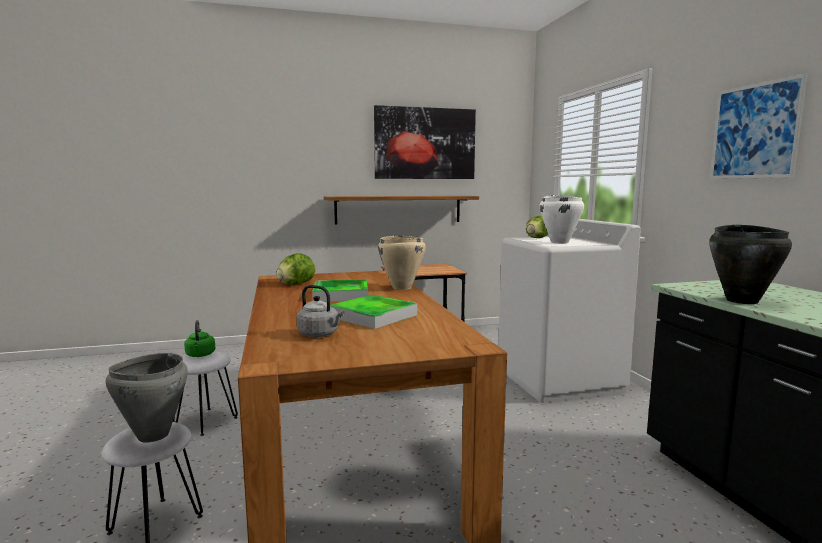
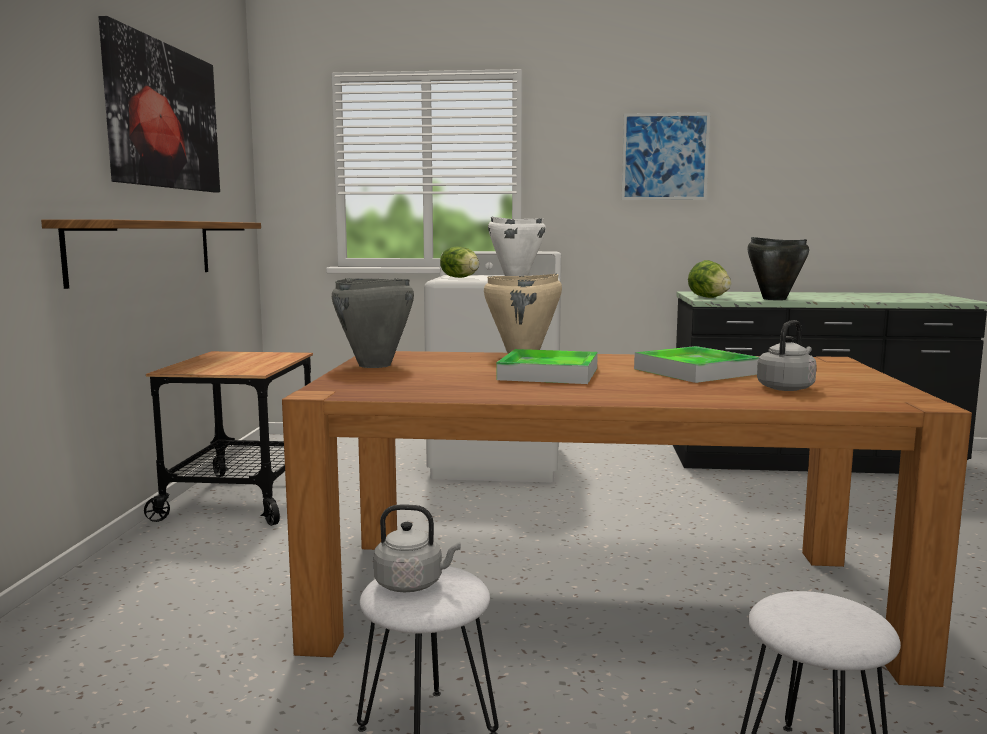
camera: 70 degrees left, 0 degrees up
(152, 435) = (826, 609): grey cooking pot -> grey cooking pot (374, 365)
(200, 355) = (412, 584): green kettle -> grey kettle
(295, 284) = (426, 385): lettuce -> lettuce (708, 297)

